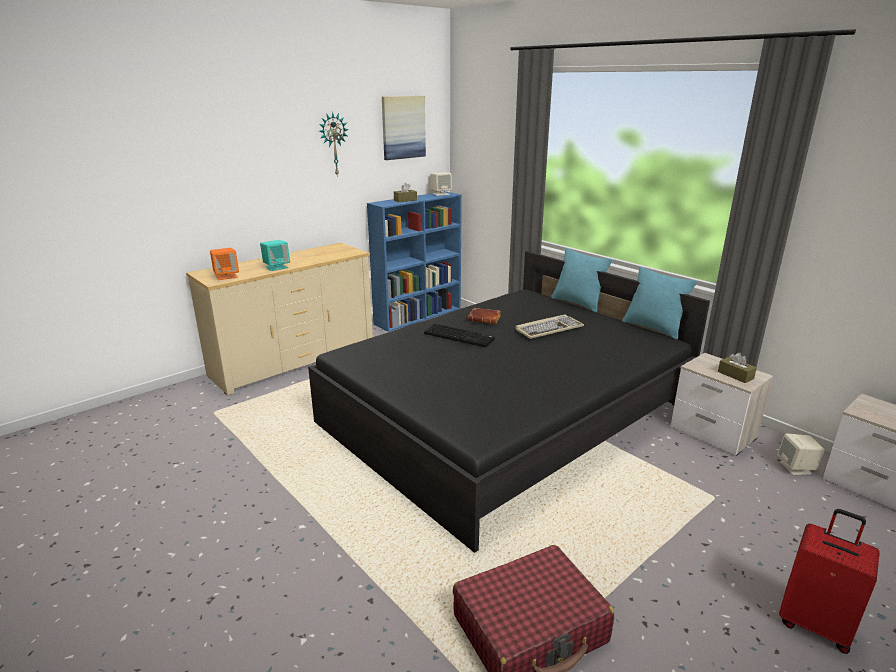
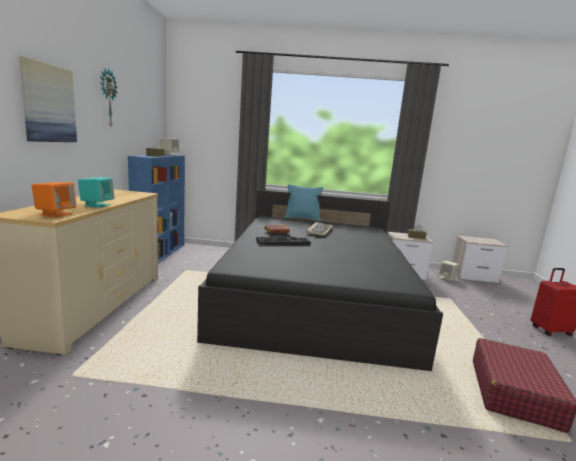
camera: 45 degrees left, 10 degrees down
(403, 127) = (145, 97): picture -> picture (48, 103)
(653, 328) = (357, 224): turquoise pillow -> none

